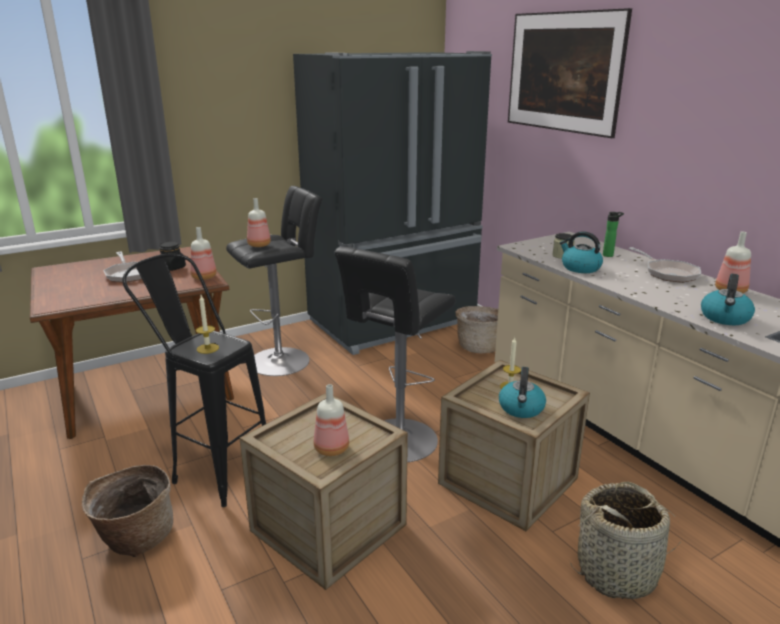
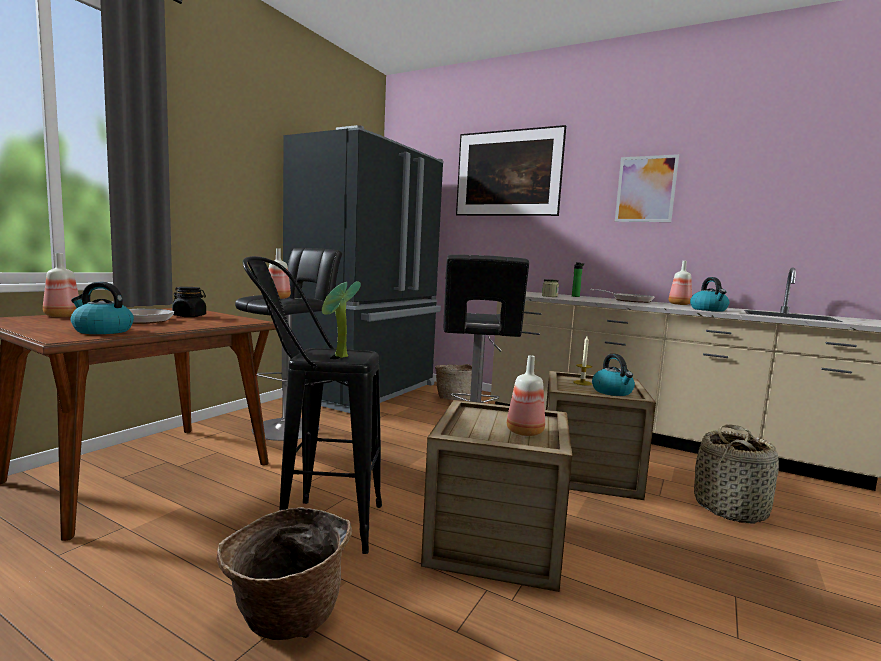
camera: 30 degrees left, 15 degrees down
(204, 277) = (242, 319): bottle -> bottle (62, 316)
(207, 348) = (338, 357): candle -> potted plant
(580, 268) = (575, 299): kettle -> kettle (102, 331)
(721, 113) = (645, 189): none -> picture

